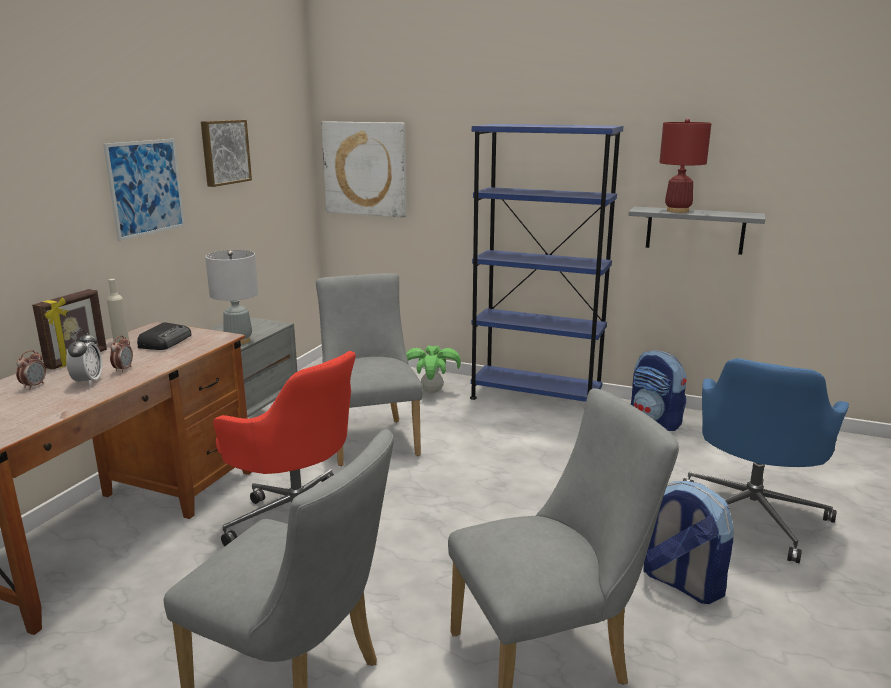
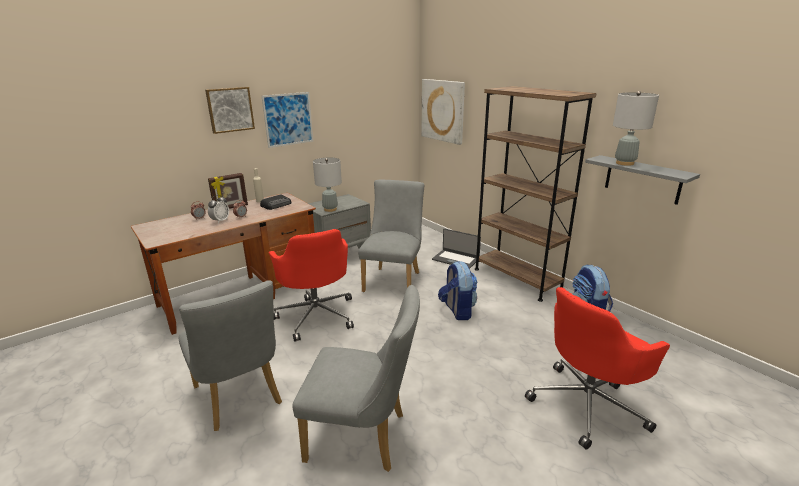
camera: 30 degrees right, 5 degrees up
(224, 152) = (345, 99): picture -> picture (230, 109)
(432, 391) = (455, 259): potted plant -> laptop
(535, 398) = (517, 278): blue bookcase -> brown bookcase
(677, 211) = (624, 163): red table lamp -> grey table lamp
(680, 583) = (486, 428): backpack -> backpack (457, 310)
(752, 516) = (588, 404): blue office chair -> red office chair

